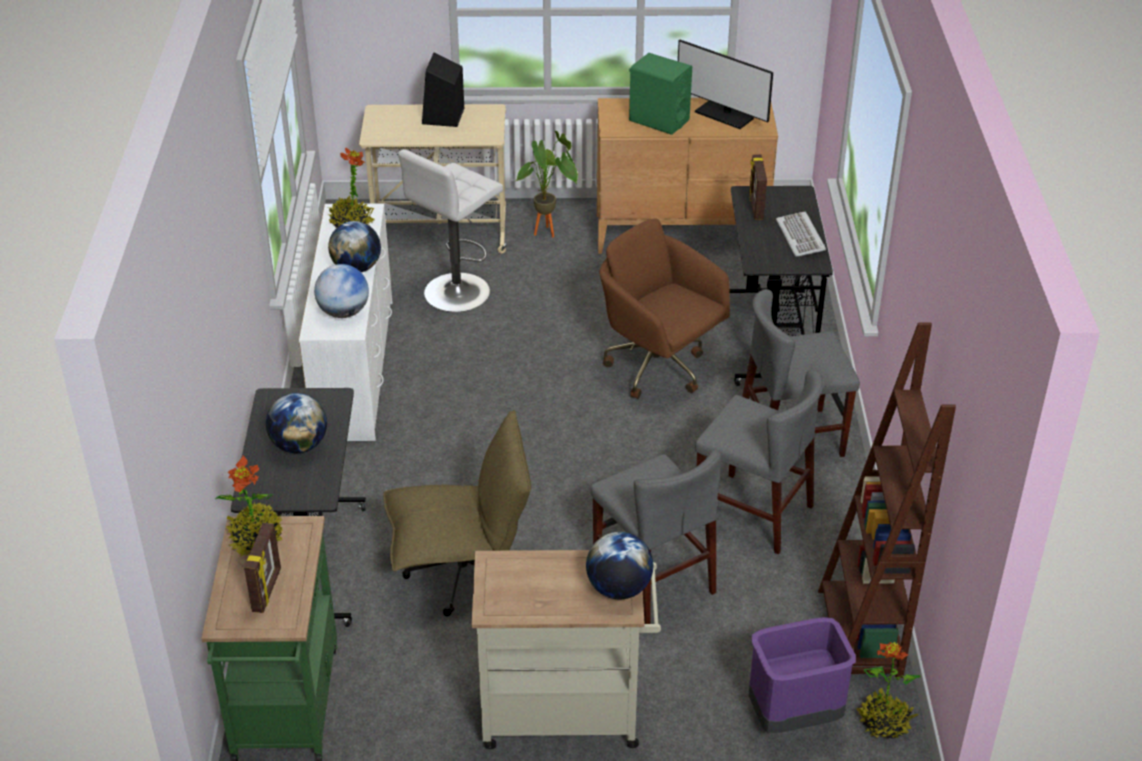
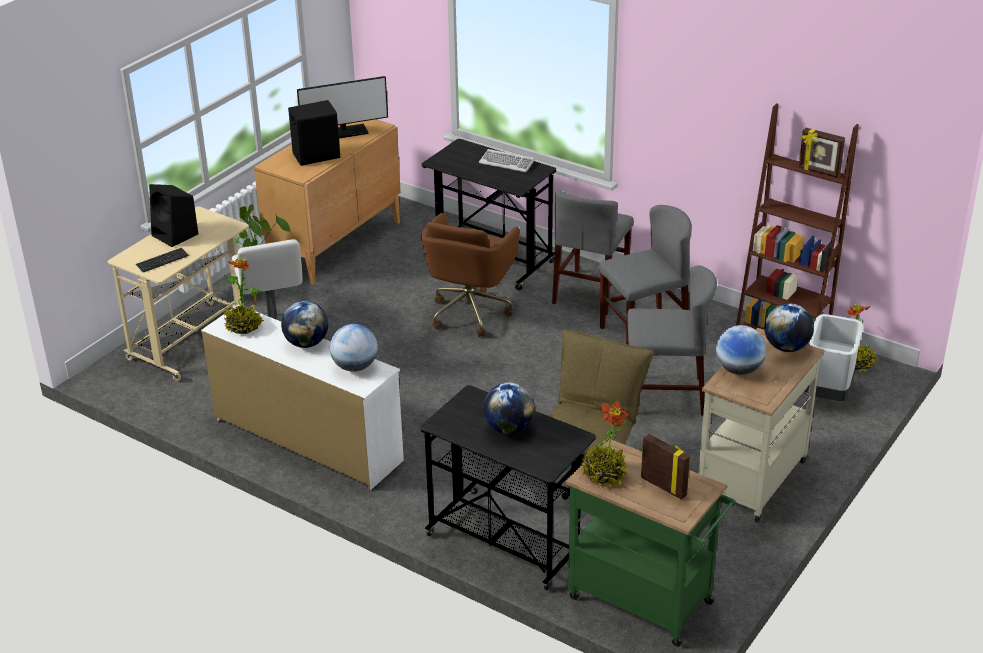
camera: 55 degrees left, 5 degrees down
(394, 130) = (162, 261): none -> keyboard
(536, 566) = (739, 370): none -> globe
(658, 120) = (316, 156): green speaker -> black speaker
(659, 371) = (470, 312): brown office chair -> brown office chair turned 60 degrees counterclockwise
(755, 207) = (456, 165): picture frame -> picture frame (818, 172)
(794, 716) = (827, 392): purple trash can -> grey trash can

